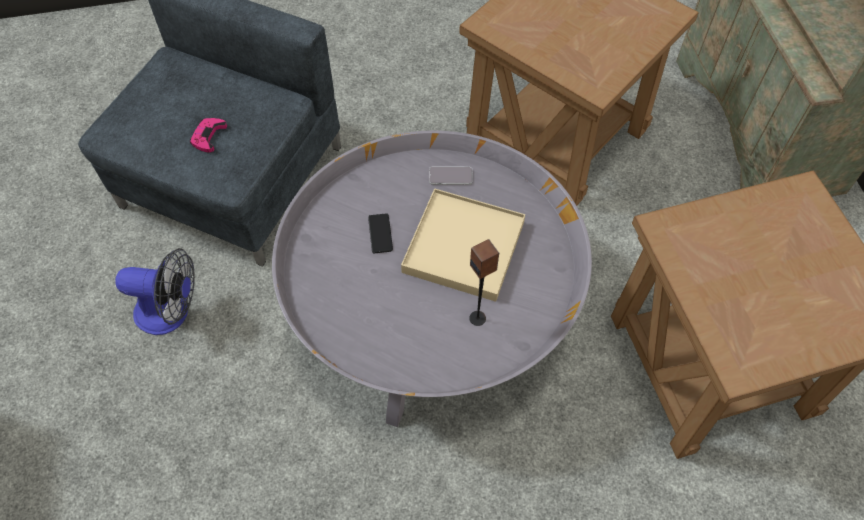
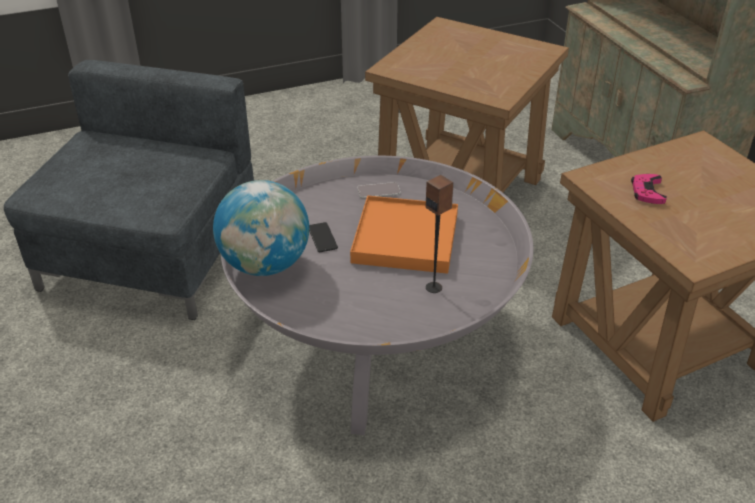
camera: 10 degrees left, 20 degrees down
(171, 312) = (103, 369): fan -> none
(208, 136) = (137, 185): pink game controller -> pink game controller (647, 192)
(317, 263) = (265, 265): none -> globe
(463, 247) = (405, 238): beige tray -> orange tray

